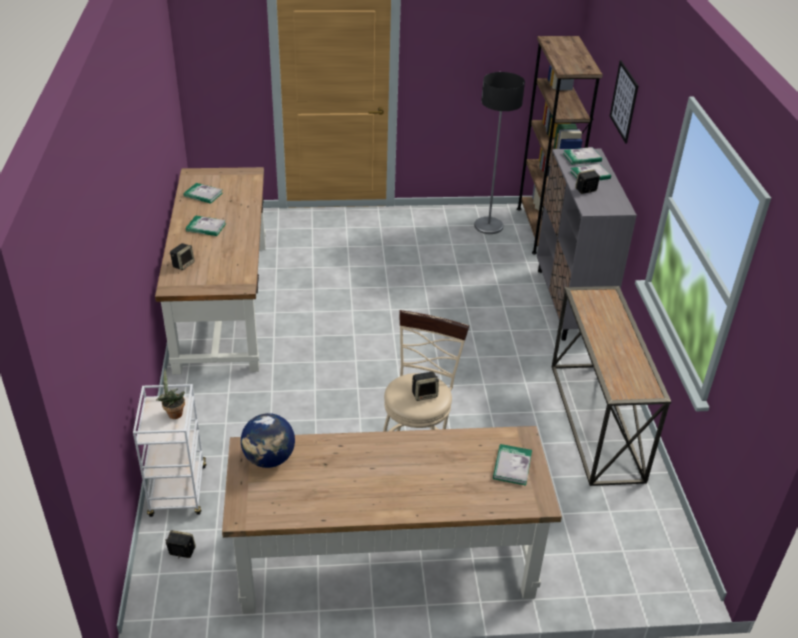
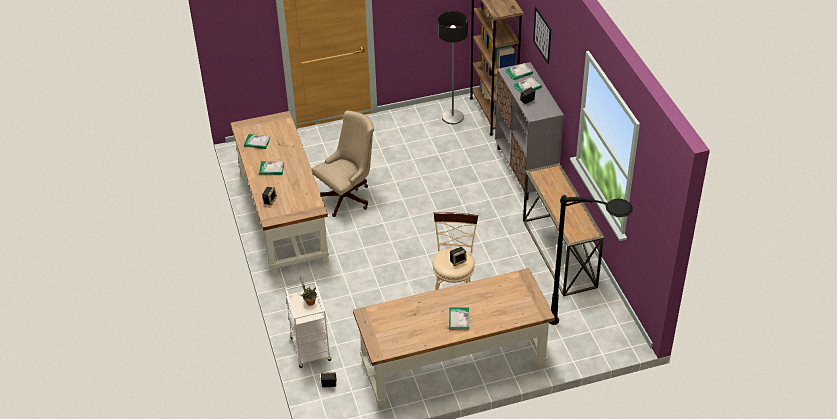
camera: 10 degrees left, 5 degrees up
(269, 459) = (381, 318): globe -> none
(318, 294) = (347, 197): none -> beige office chair
(512, 466) = (521, 294): book -> book (459, 319)
(619, 549) = (588, 331): none -> black floor lamp

